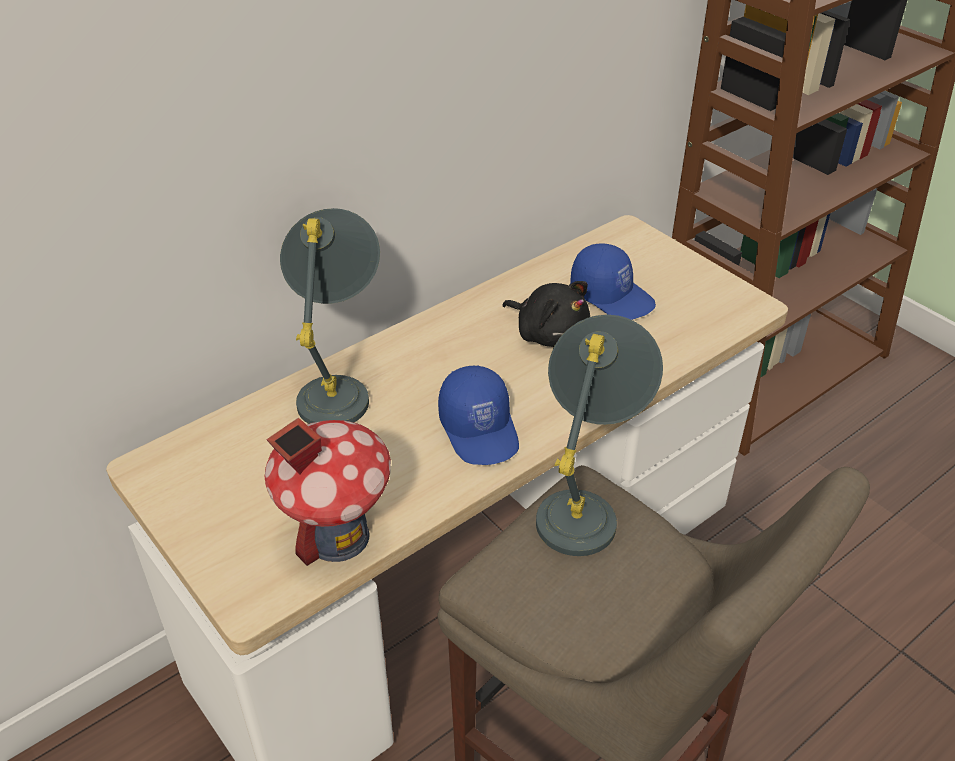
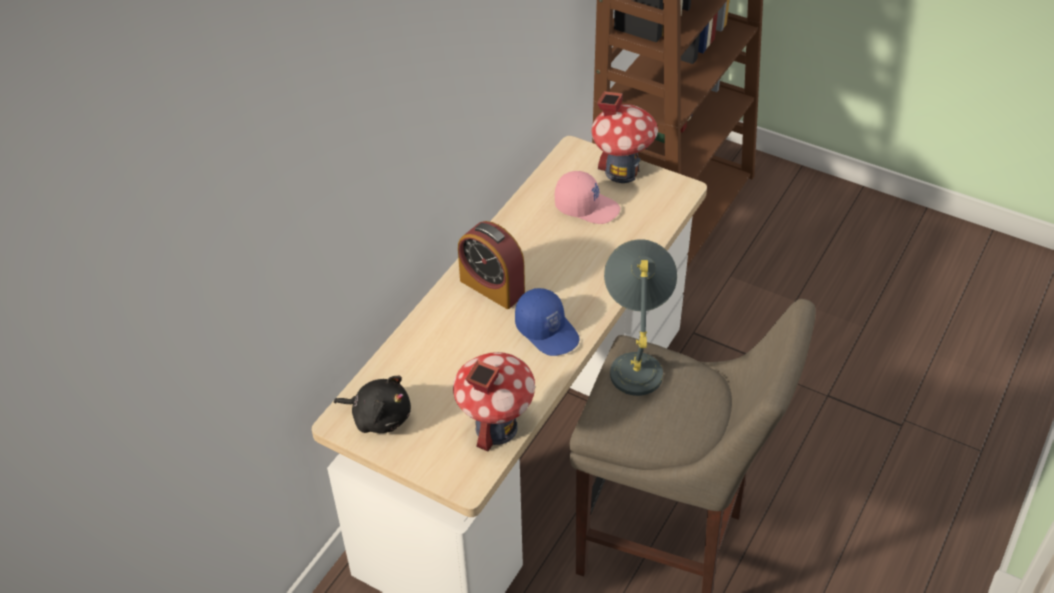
camera: 20 degrees left, 5 degrees up
(340, 386) = (436, 327): grey table lamp -> none
(438, 357) = (492, 287): none -> alarm clock
(549, 333) = (558, 247): black plush toy -> black plush toy (379, 417)
(612, 296) = (587, 206): blue cap -> pink cap
(679, 267) = (622, 171): none -> toy house

